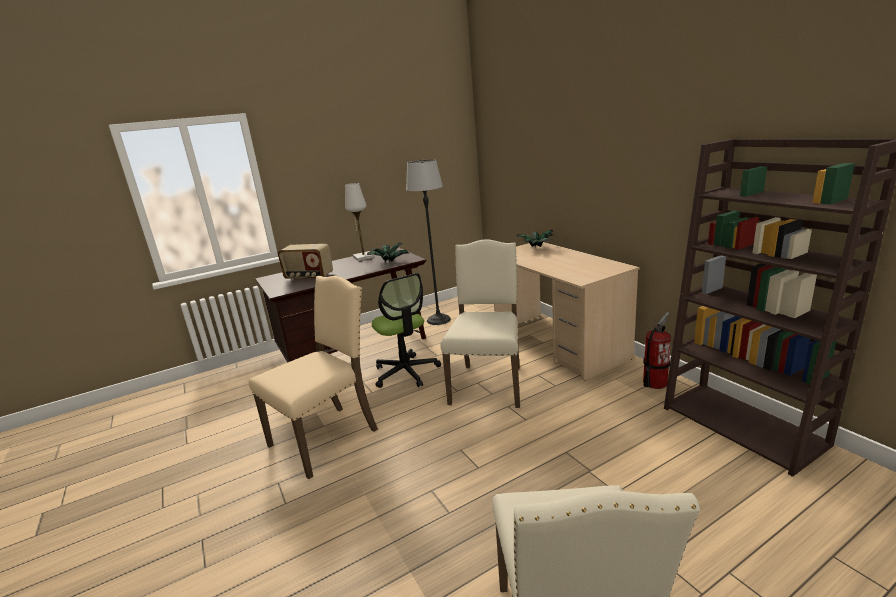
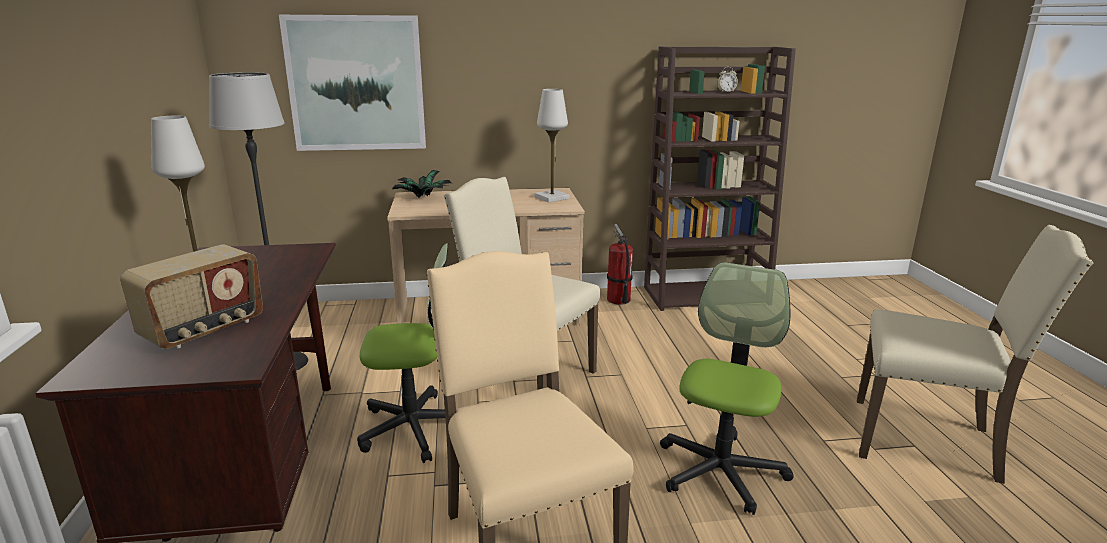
camera: 70 degrees left, 0 degrees up
(388, 261) = (281, 262): potted plant -> none
(428, 497) = (720, 471): none -> office chair
(527, 164) = (356, 84): none -> picture
(598, 270) = (552, 198): none -> white table lamp
(789, 197) = (726, 92): none -> alarm clock

